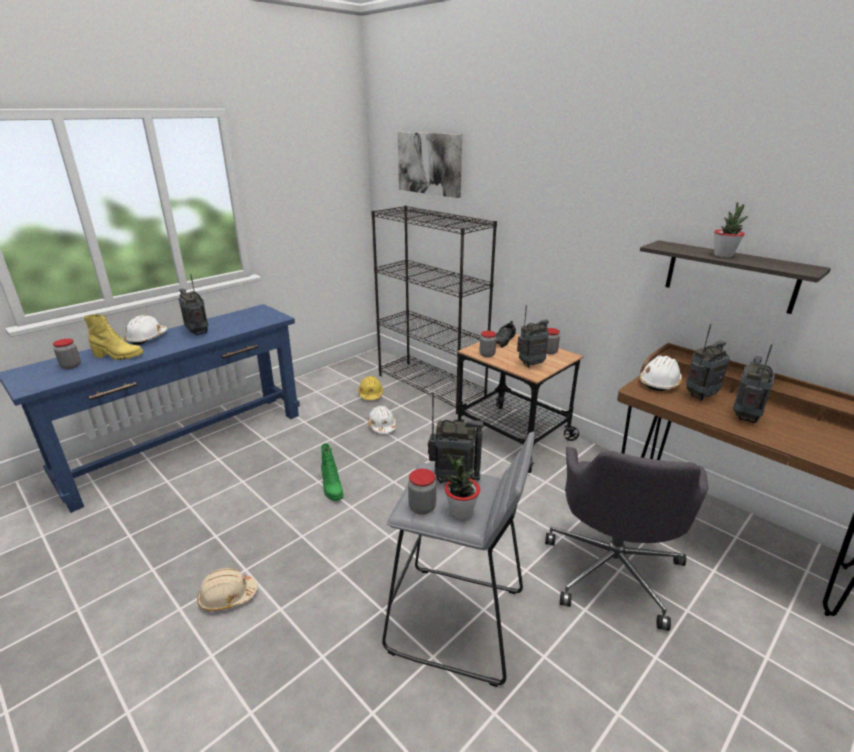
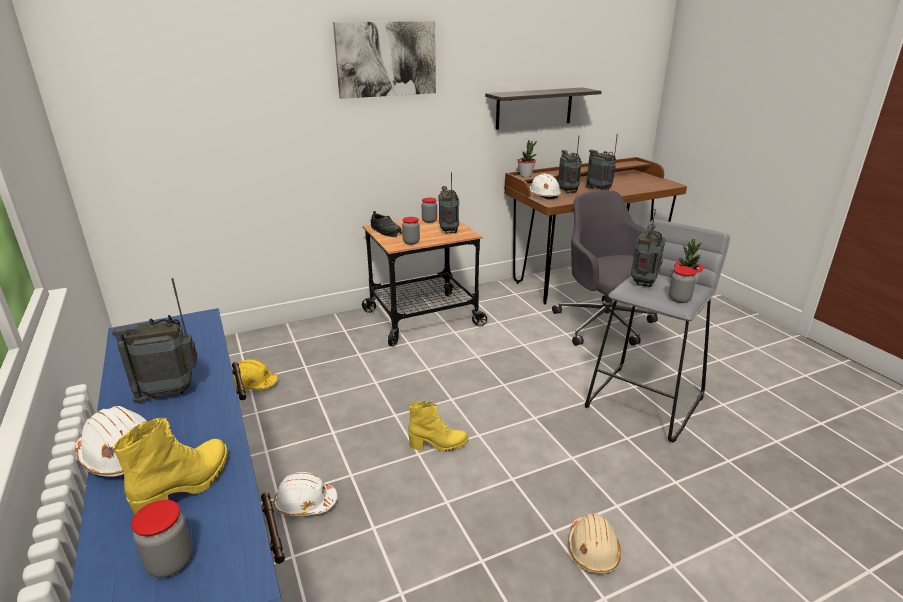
camera: 70 degrees left, 0 degrees up
(331, 488) = (438, 445): green boot -> yellow boot
(382, 426) = (338, 388): white hard hat -> white hard hat (305, 503)
(430, 163) = (193, 55): picture -> picture (386, 59)
(431, 386) = (284, 338): black bookcase -> none
(613, 569) = (605, 325): grey office chair -> grey office chair turned 150 degrees counterclockwise
(723, 255) = (542, 92): potted plant -> potted plant (525, 175)

